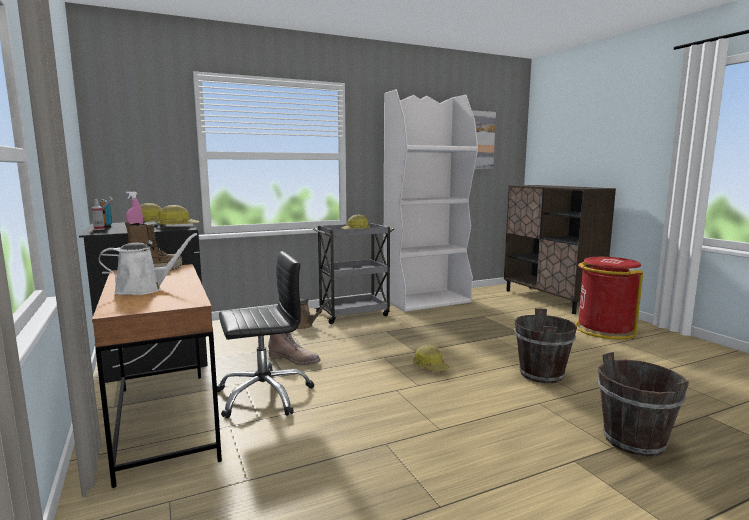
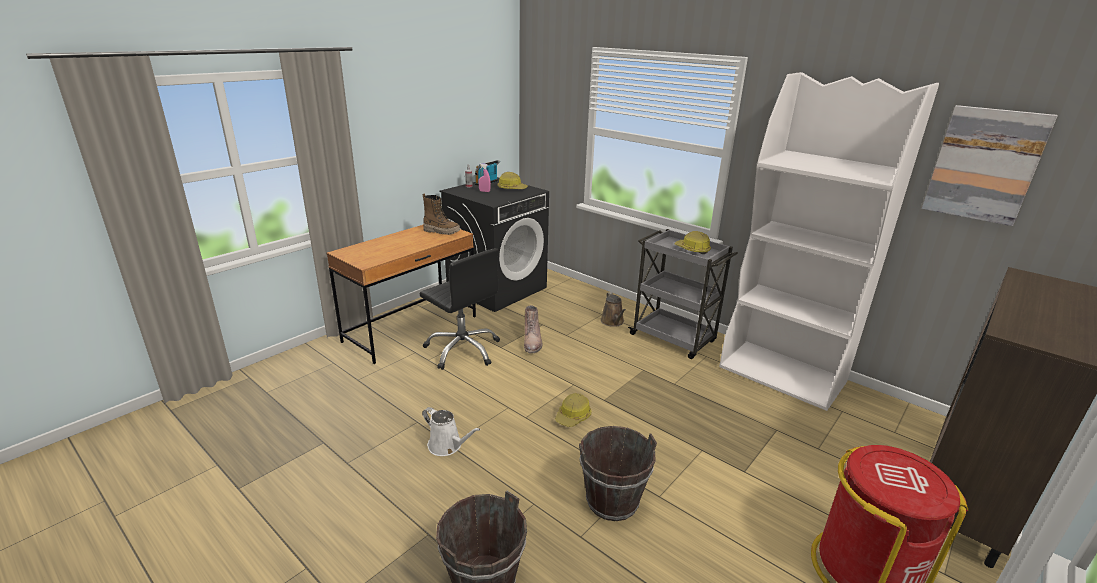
camera: 65 degrees right, 15 degrees up
(144, 289) = (390, 243): white watering can -> white watering can (447, 446)
(178, 226) = (502, 198): hard hat -> none

